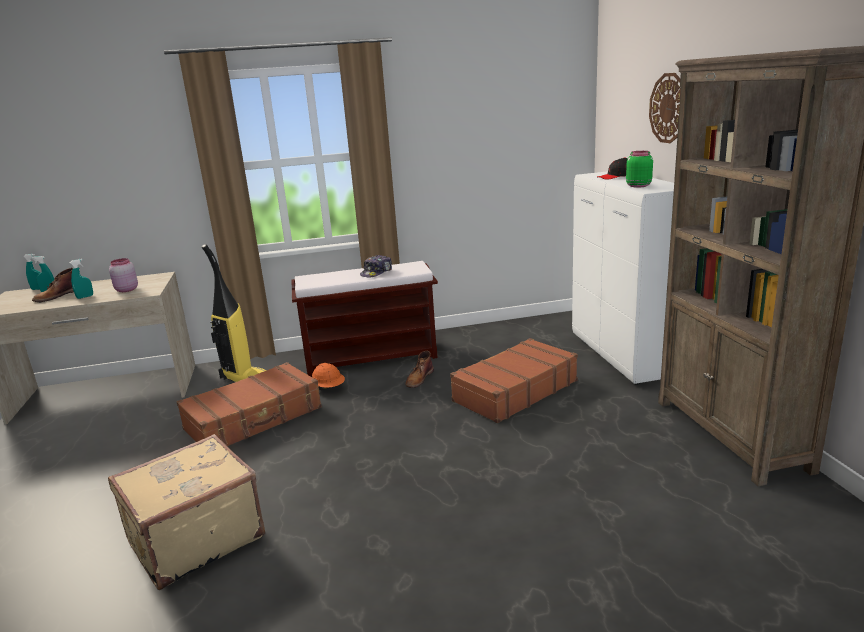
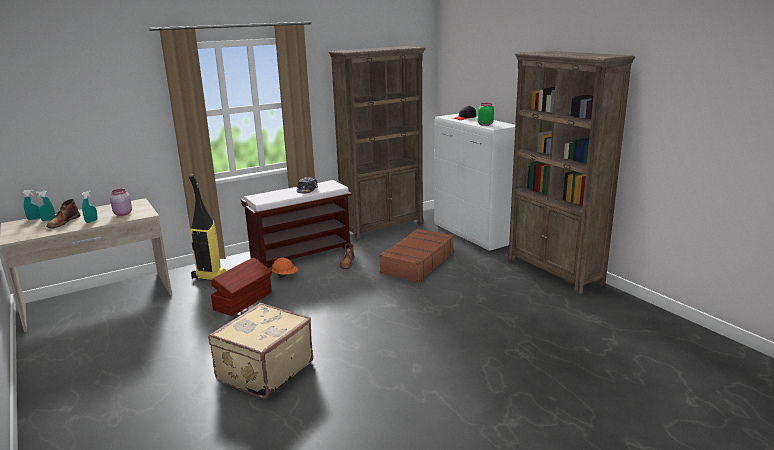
camera: 20 degrees left, 0 degrees up
(254, 419) = (244, 301): brown suitcase -> brown storage box
(499, 331) = (383, 227): none -> brown bookcase
(668, 108) = (497, 75): wall clock -> none

